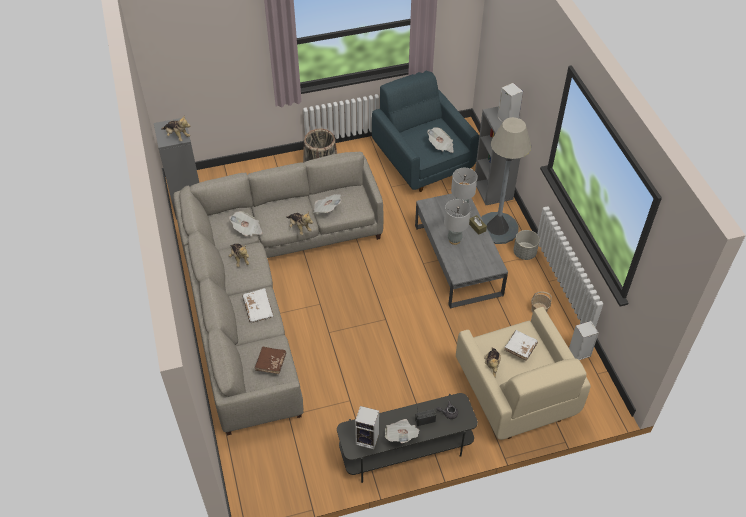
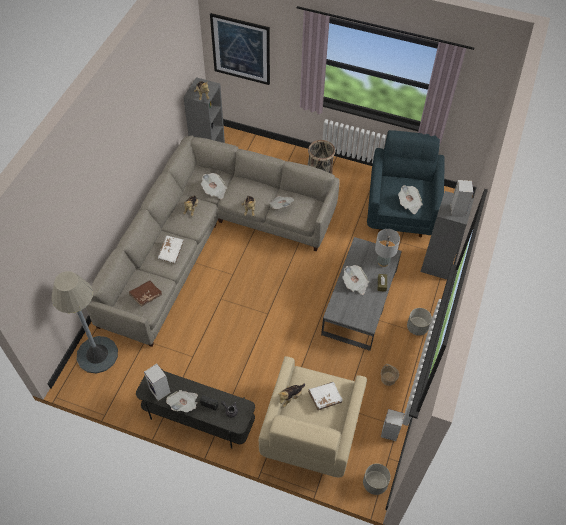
camera: 35 degrees right, 5 degrees up
(191, 70) = (241, 49): none -> picture
(454, 240) = (355, 284): grey table lamp -> newspaper
(497, 228) = (413, 295): grey floor lamp -> grey floor lamp (97, 355)
(605, 401) = (375, 483): none -> grey planter

